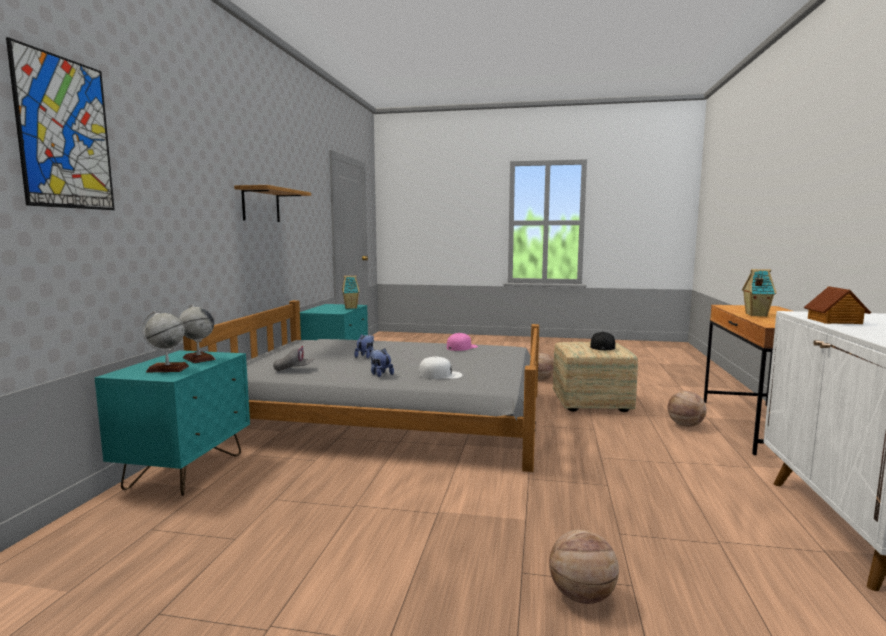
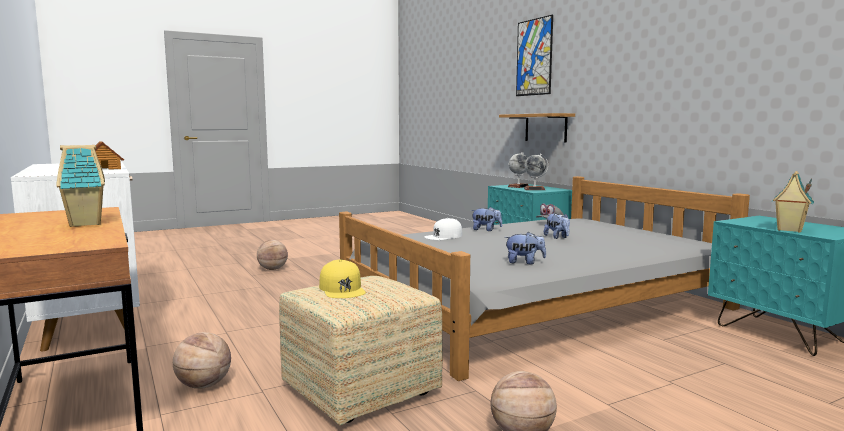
camera: 140 degrees right, 0 degrees up
(261, 205) = (705, 67): shelf -> shelf (545, 127)
(461, 347) = (524, 262): pink cap -> plush toy
(602, 346) = (342, 289): black cap -> yellow cap

